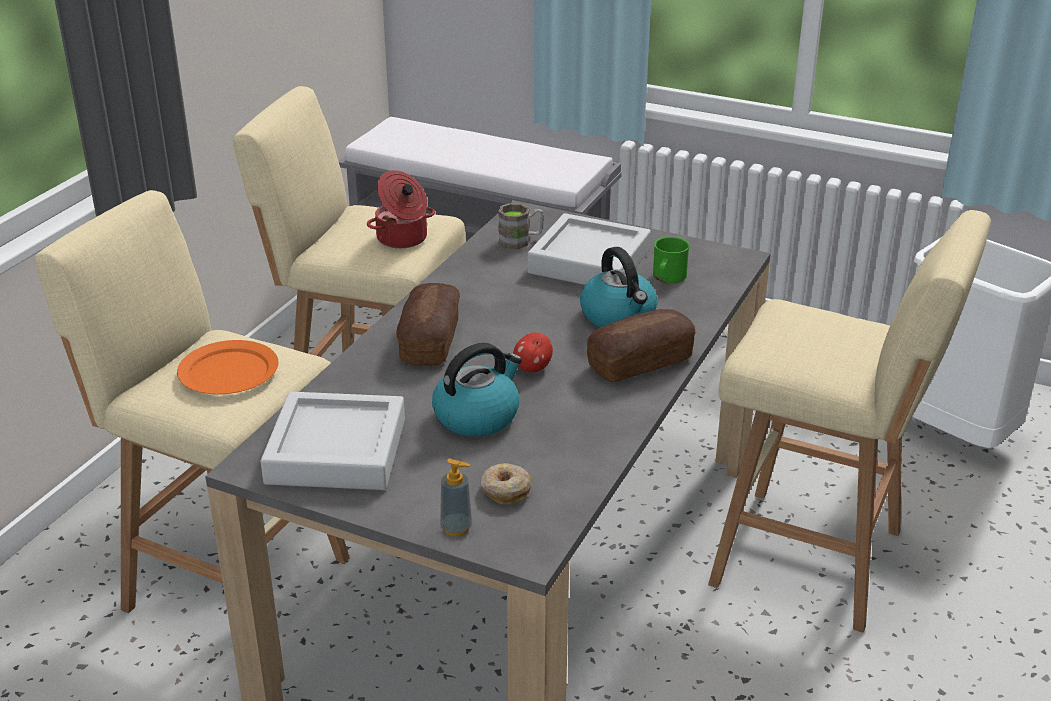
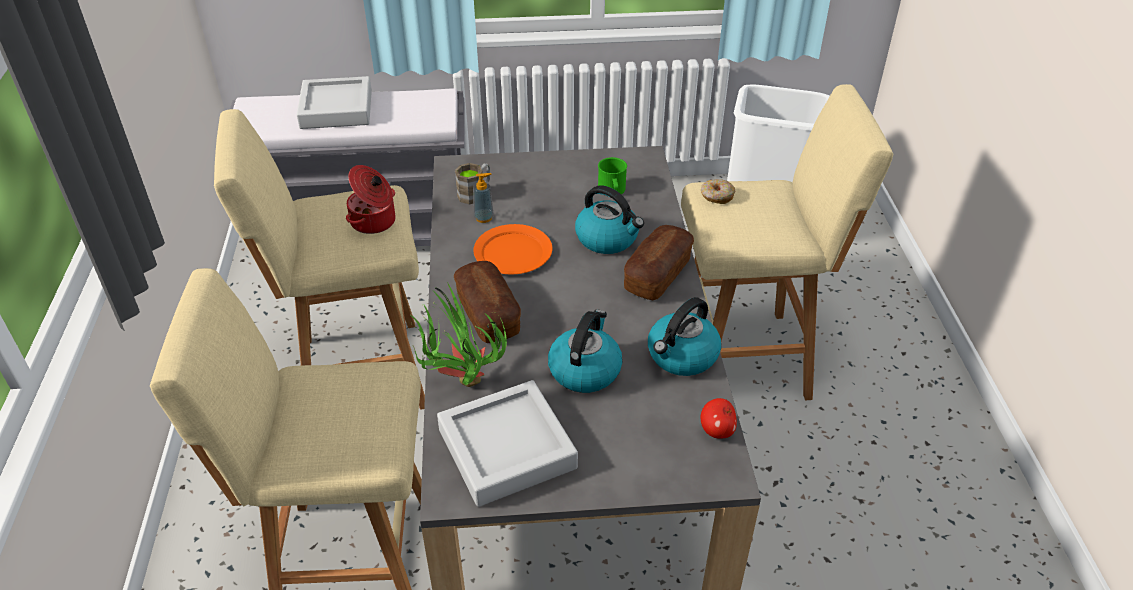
camera: 30 degrees left, 10 degrees up
(228, 372) = (342, 409): orange plate -> orange plate (513, 253)
(346, 386) = (459, 384): none -> potted plant
(456, 528) = (658, 478): soap dispenser -> soap dispenser (484, 218)
(505, 490) = (663, 428): donut -> donut (716, 196)
(532, 368) = (587, 309): apple -> apple (717, 430)
(589, 261) = (543, 195): grey tray -> grey tray (336, 109)
(590, 439) = (682, 356): none -> kettle

